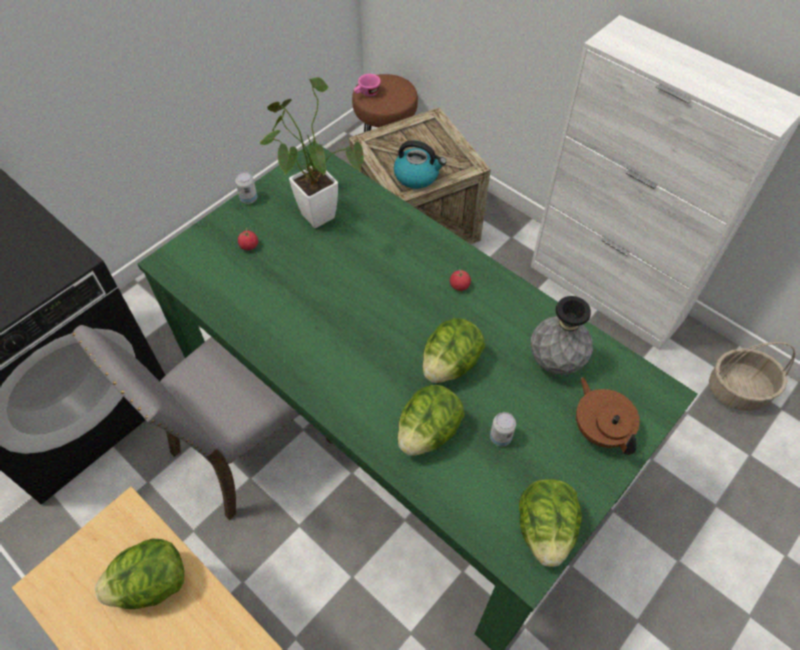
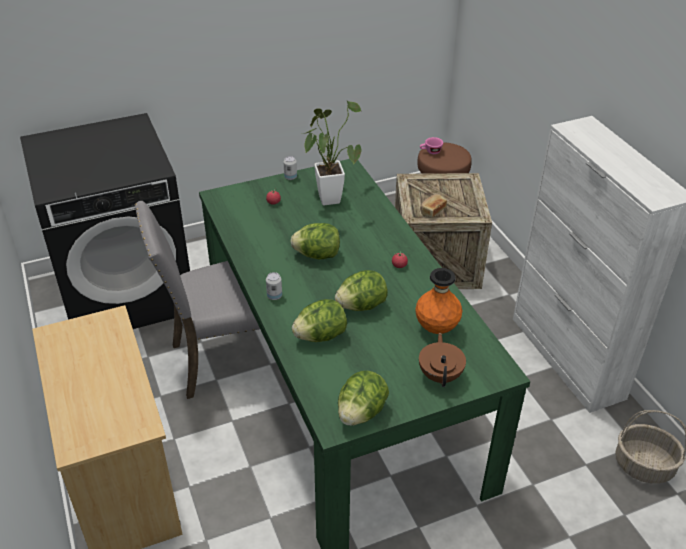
camera: 25 degrees right, 15 degrees down
(152, 583) = (106, 355): lettuce -> lettuce (317, 255)
(417, 176) = (432, 210): kettle -> bread
(500, 437) = (367, 355): can -> can (274, 296)
(555, 361) = (436, 328): grey vase -> orange vase

